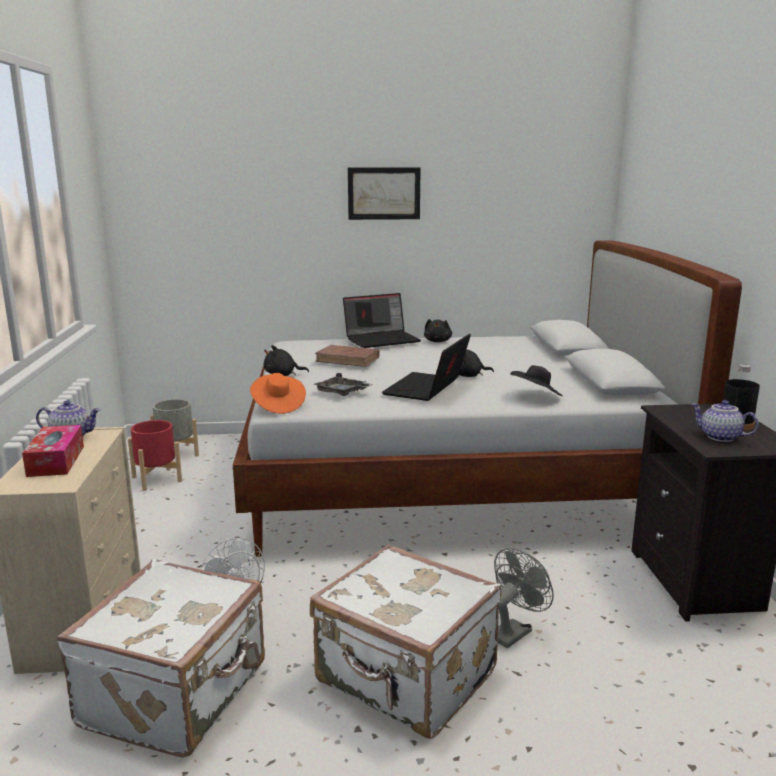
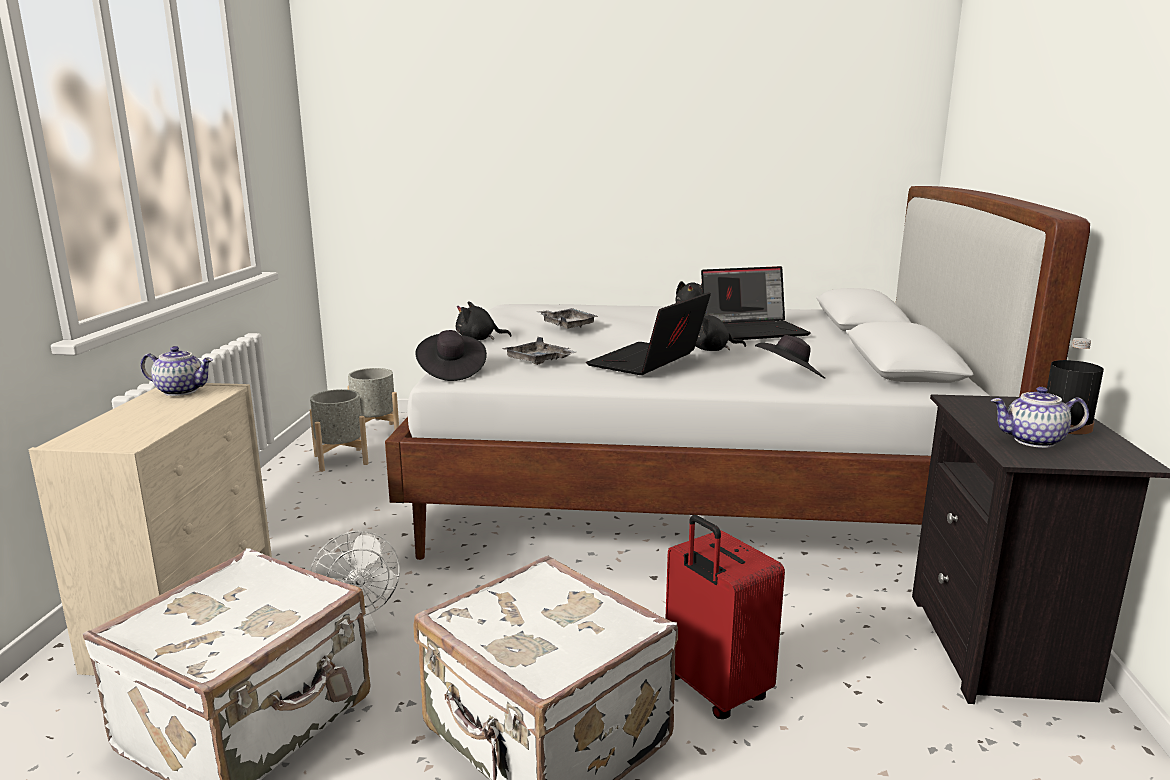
camera: 10 degrees right, 0 degrees up
(56, 461) = (142, 417): tissue box -> none
(157, 479) = (341, 460): red planter -> grey planter
(278, 406) = (451, 372): orange hat -> black hat
(348, 359) = (567, 325): brown book -> grey tray
(382, 339) = (622, 305): laptop -> laptop (754, 330)
(384, 193) = (634, 123): picture -> none
(514, 631) = (714, 691): grey fan -> red suitcase
(719, 437) = (1034, 441): teapot -> teapot turned 45 degrees counterclockwise

